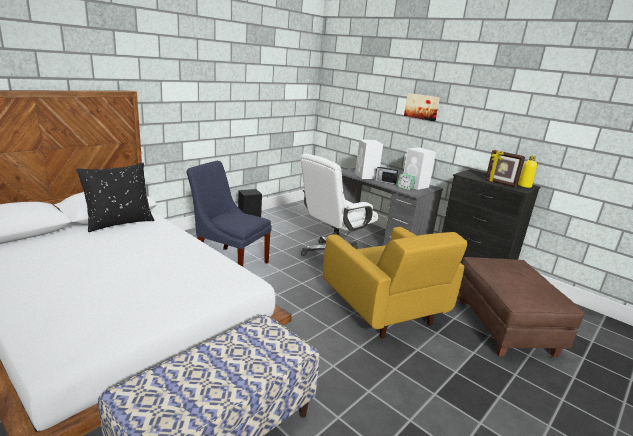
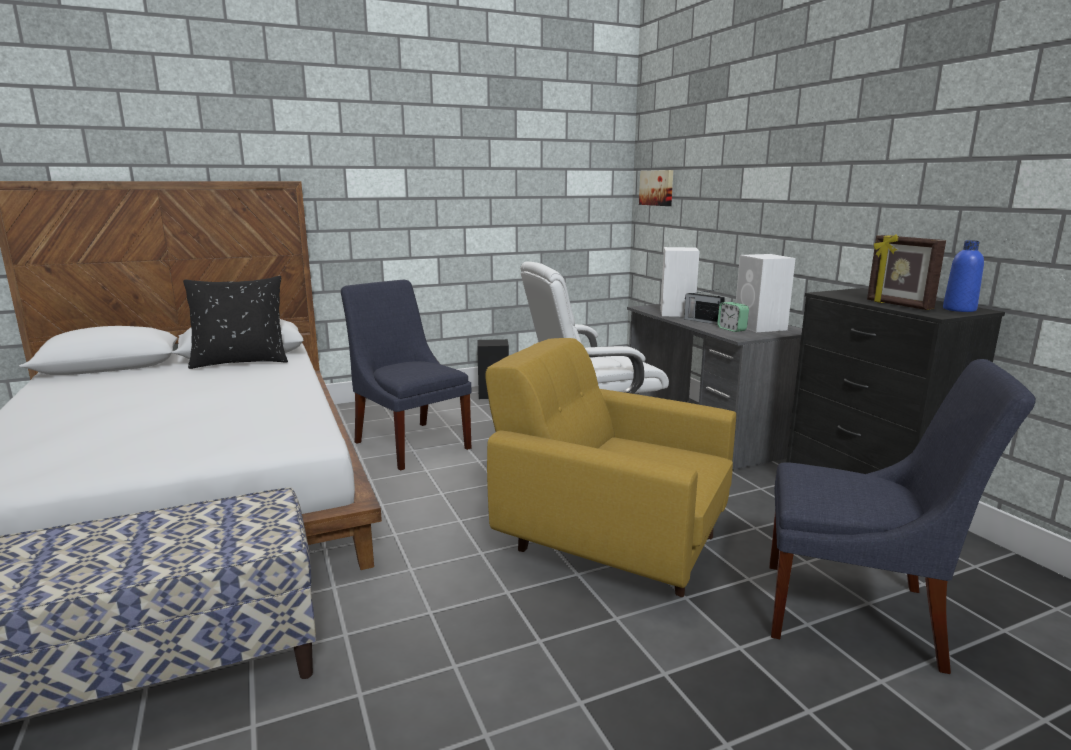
camera: 25 degrees right, 5 degrees down
(384, 309) = (610, 541): yellow armchair -> yellow armchair turned 120 degrees clockwise
(422, 106) = (779, 177): picture -> picture (657, 188)
(504, 327) = (859, 615): brown ottoman -> blue chair
(524, 186) = (959, 309): yellow bottle -> blue bottle

